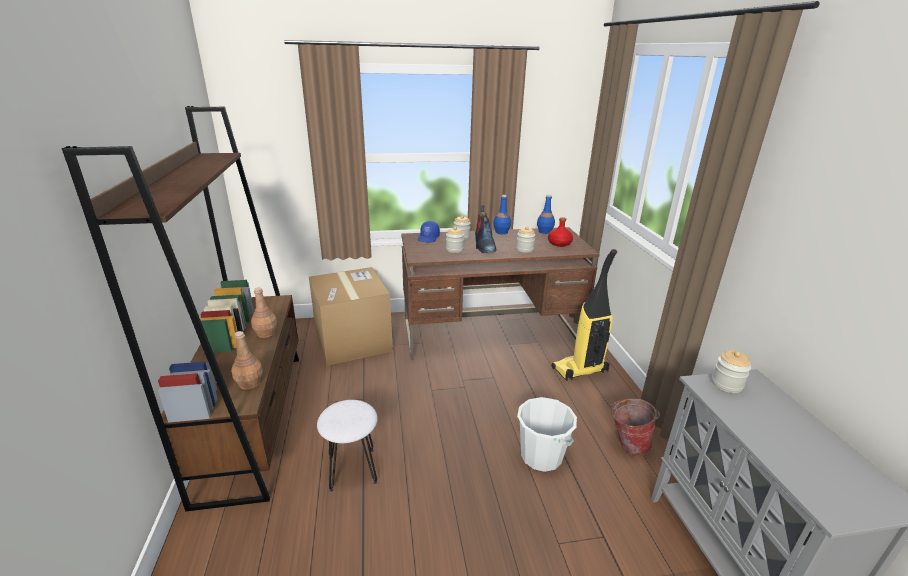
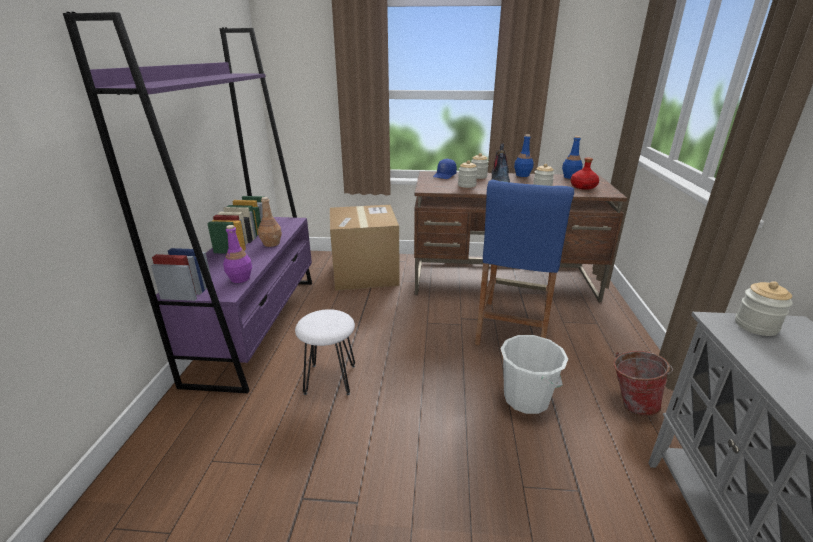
camera: 15 degrees right, 0 degrees up
(249, 383) = (240, 278): brown bottle -> purple bottle
(253, 420) = (257, 326): brown bookcase -> purple bookcase
(512, 383) = (512, 327): none -> blue stool
(579, 370) = (592, 325): vacuum cleaner -> none

